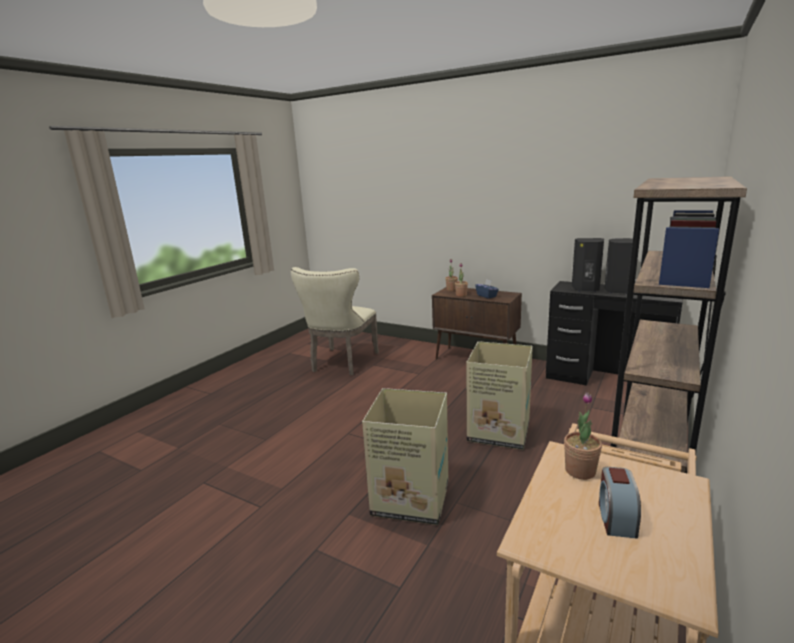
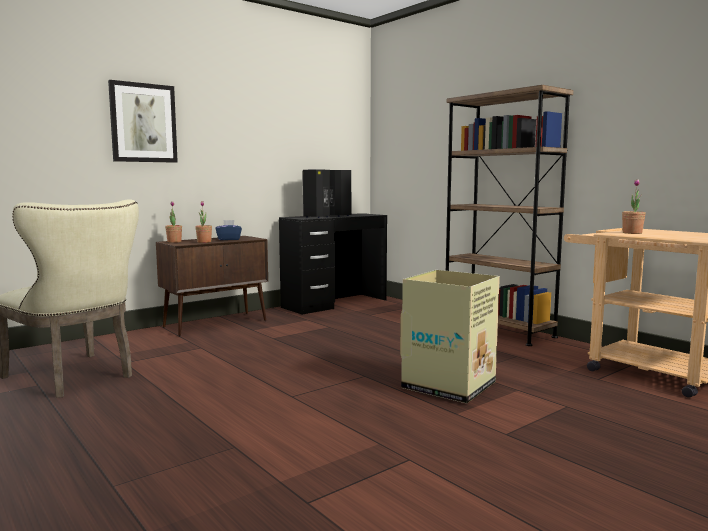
camera: 70 degrees left, 10 degrees down
(445, 196) = (143, 123): none -> picture
(500, 432) = (373, 342): cardboard box -> none
(616, 518) = (677, 234): alarm clock -> none

